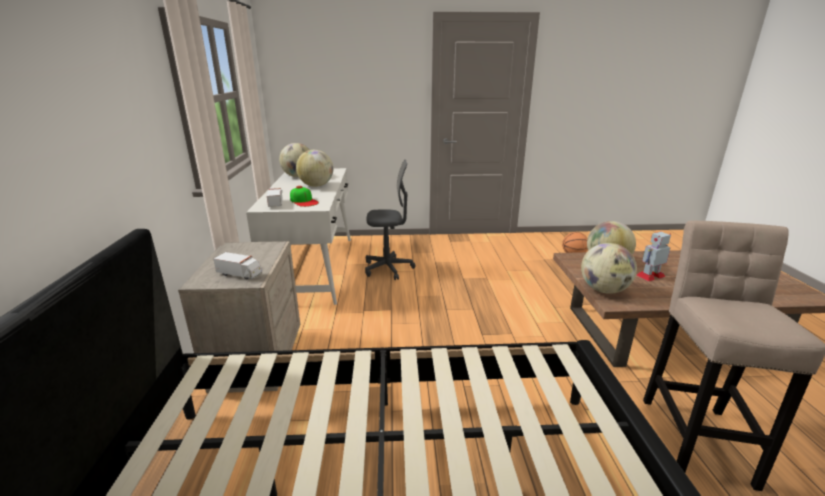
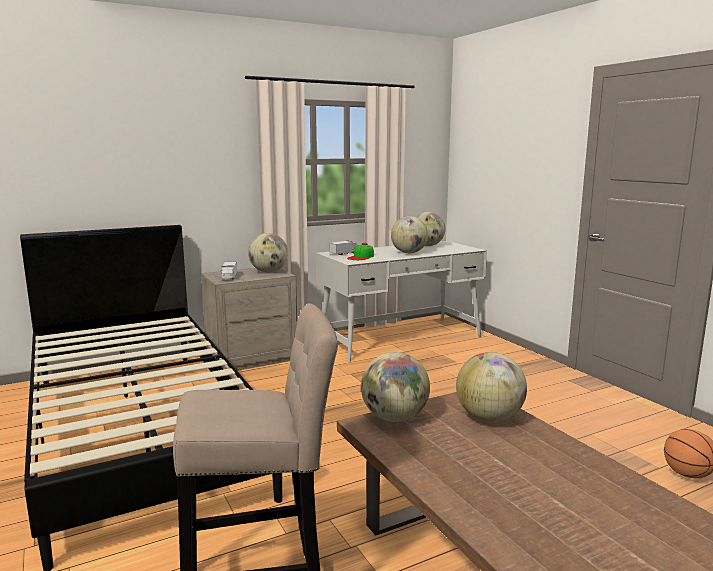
camera: 65 degrees right, 10 degrees down
(249, 250) = (268, 272): none -> globe
(388, 268) = (443, 365): grey office chair -> none
(650, 276) = (482, 449): toy robot -> none

